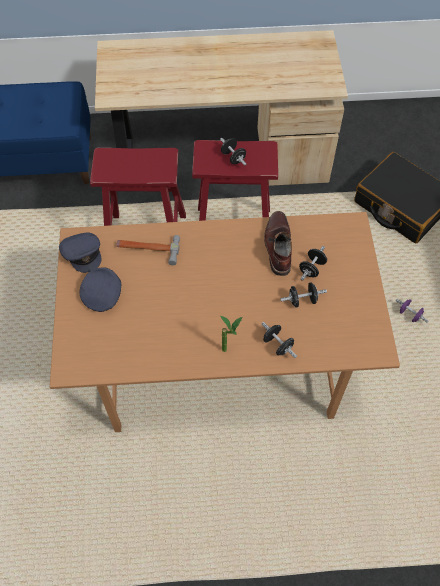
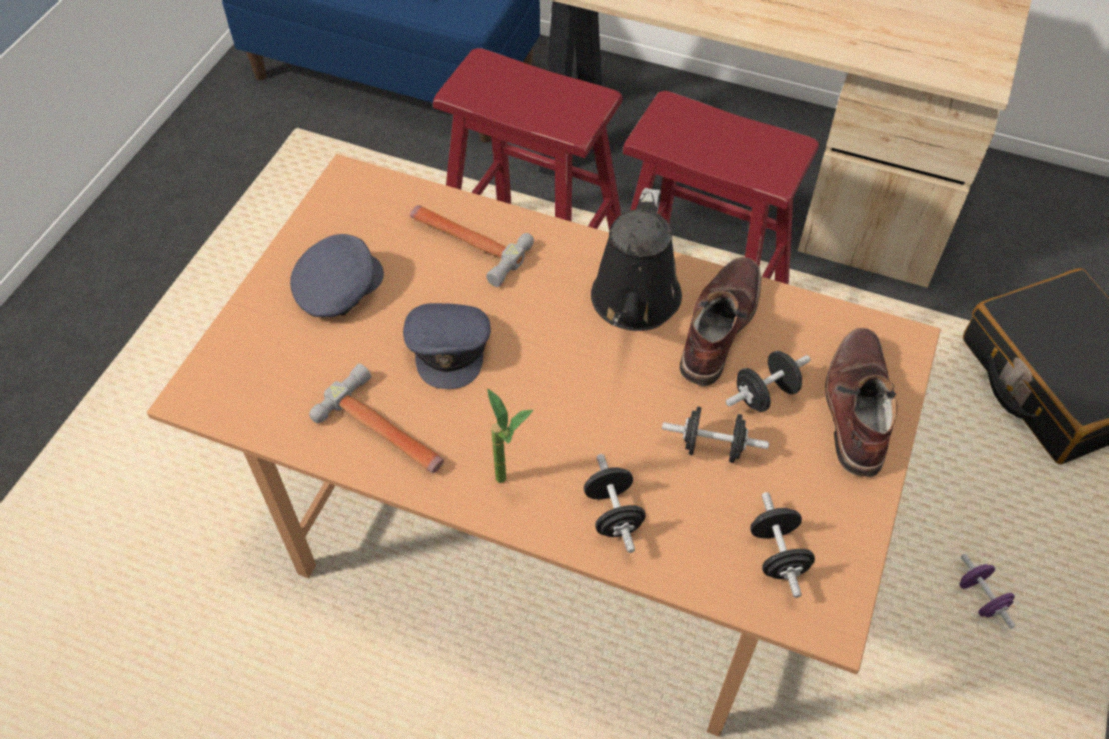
camera: 25 degrees right, 5 degrees down
(83, 253) = (347, 208): grey cap -> grey cap (449, 347)
(164, 350) = (386, 432): none -> hammer
(233, 157) = (717, 141): black dumbbell -> black dumbbell (777, 555)
(238, 249) = (634, 304): none -> black watering can
(349, 259) = (855, 407): none -> brown boot

